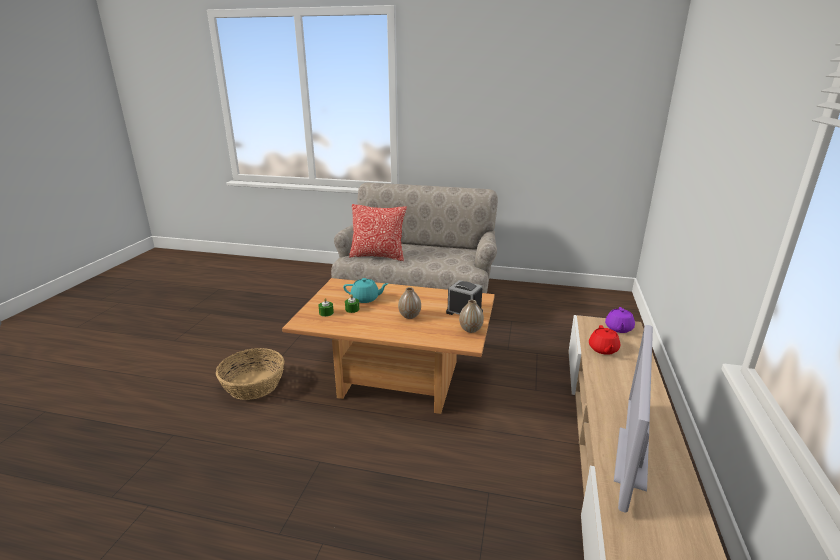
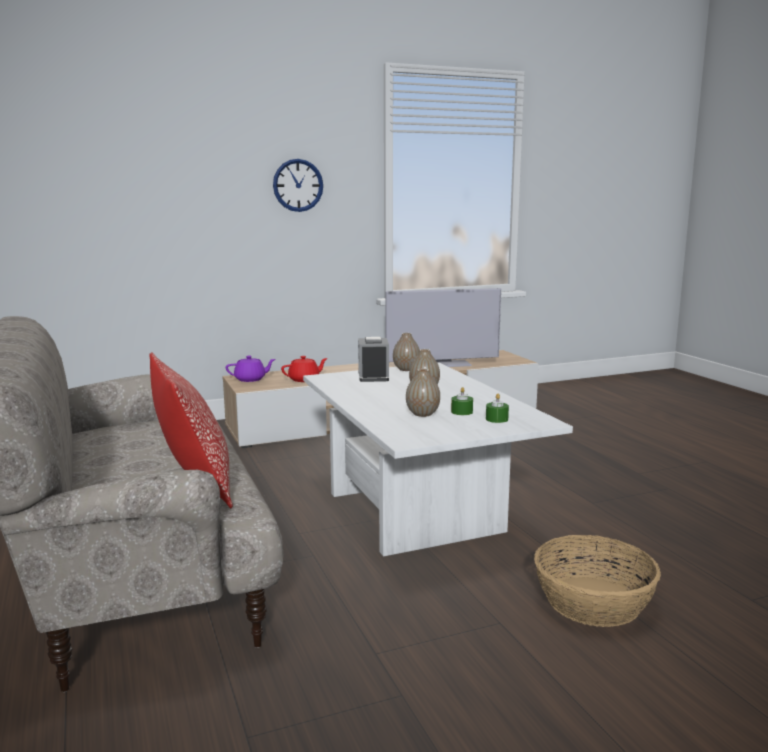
camera: 125 degrees left, 10 degrees down
(365, 299) = (422, 414): turquoise teapot -> vase
(397, 381) = (420, 512): brown coffee table -> white coffee table
(741, 177) = (298, 185): none -> wall clock

